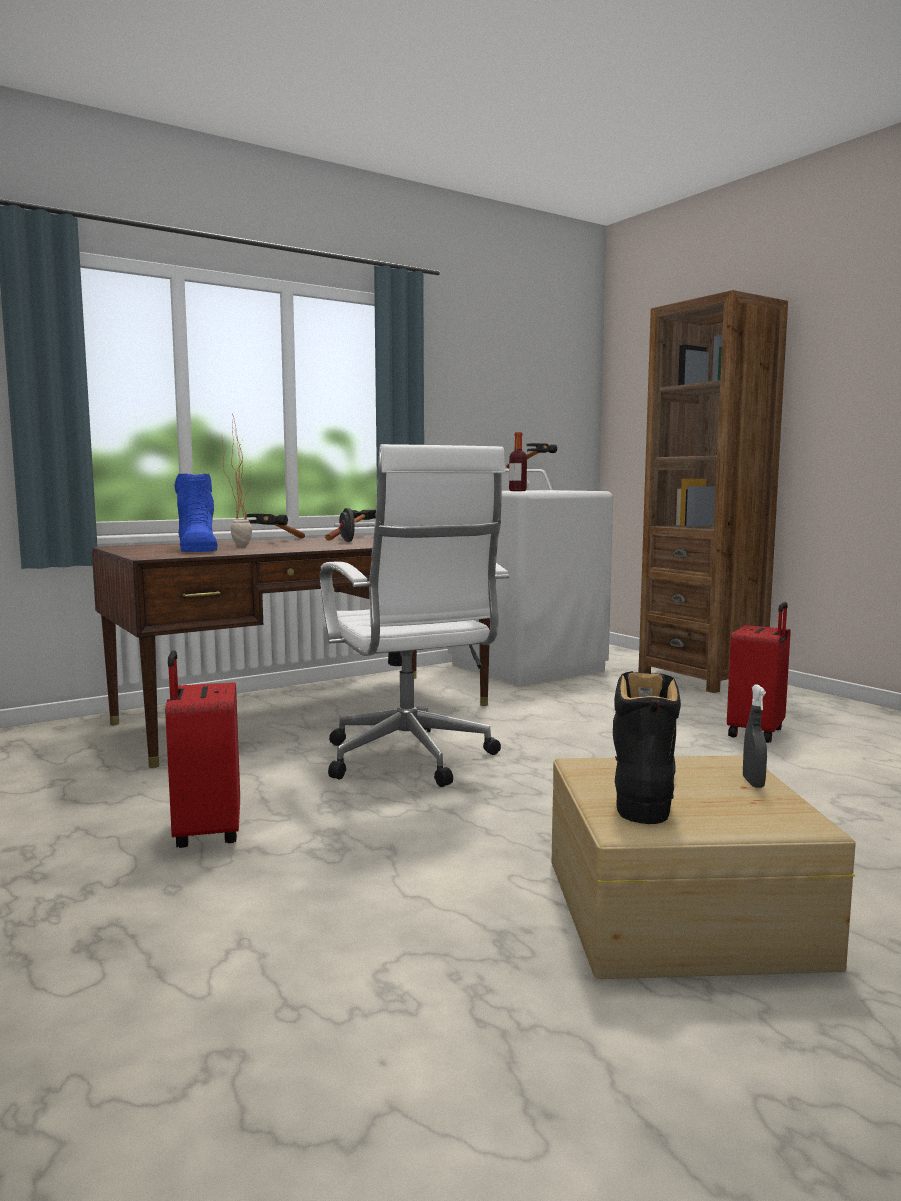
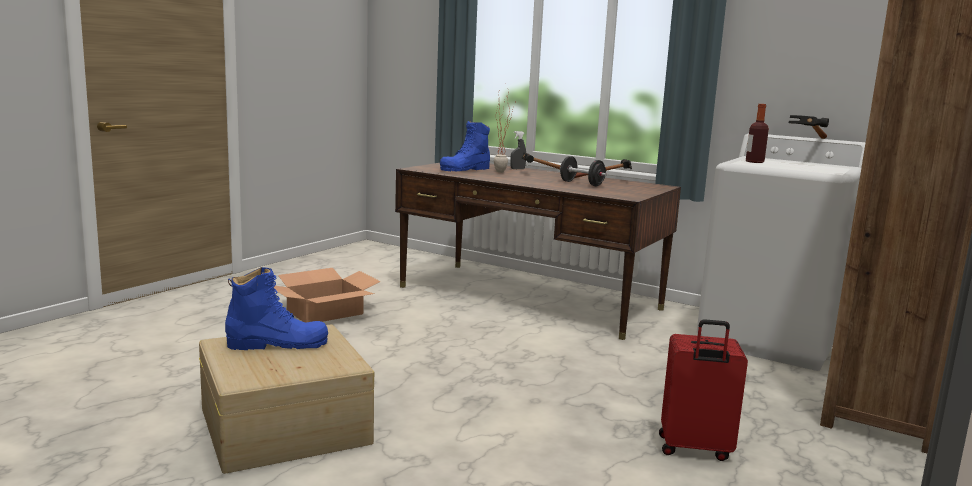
camera: 65 degrees right, 5 degrees up
(205, 832) = (325, 312): red suitcase -> cardboard box
(411, 760) = (468, 335): white office chair -> none
(644, 792) = (278, 344): black boot -> blue boot
(753, 783) = (307, 369): grey spray bottle -> grey spray bottle (517, 169)

